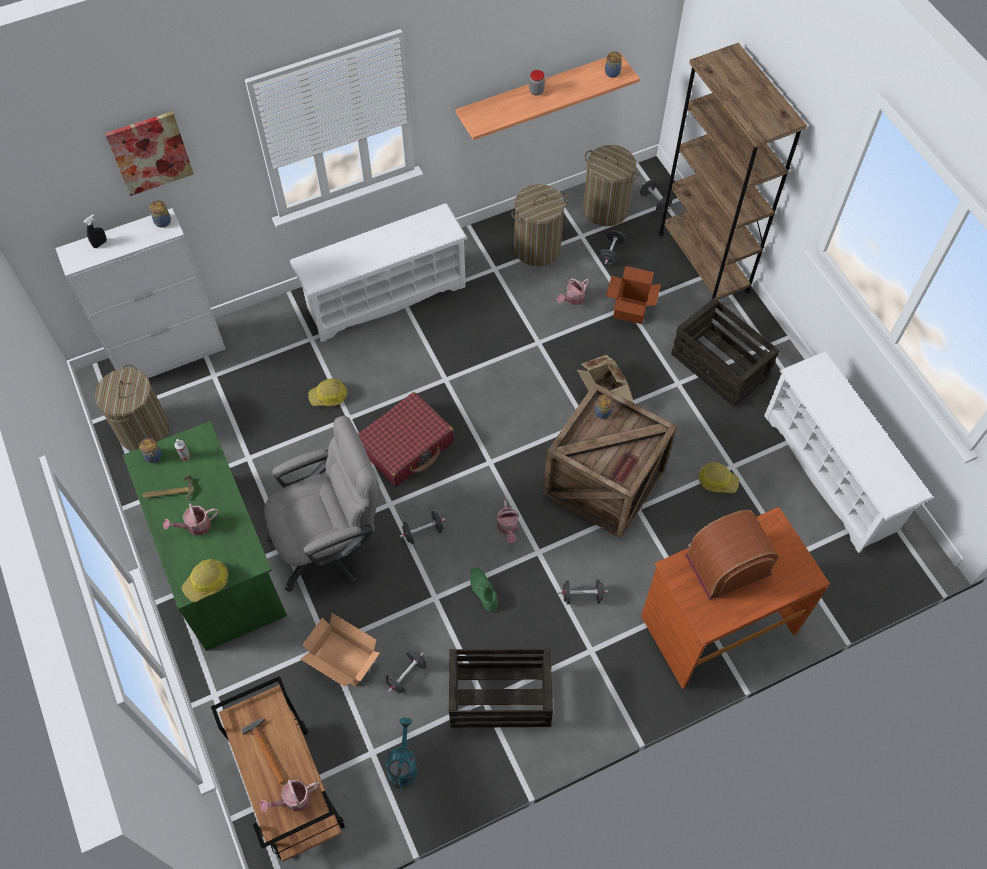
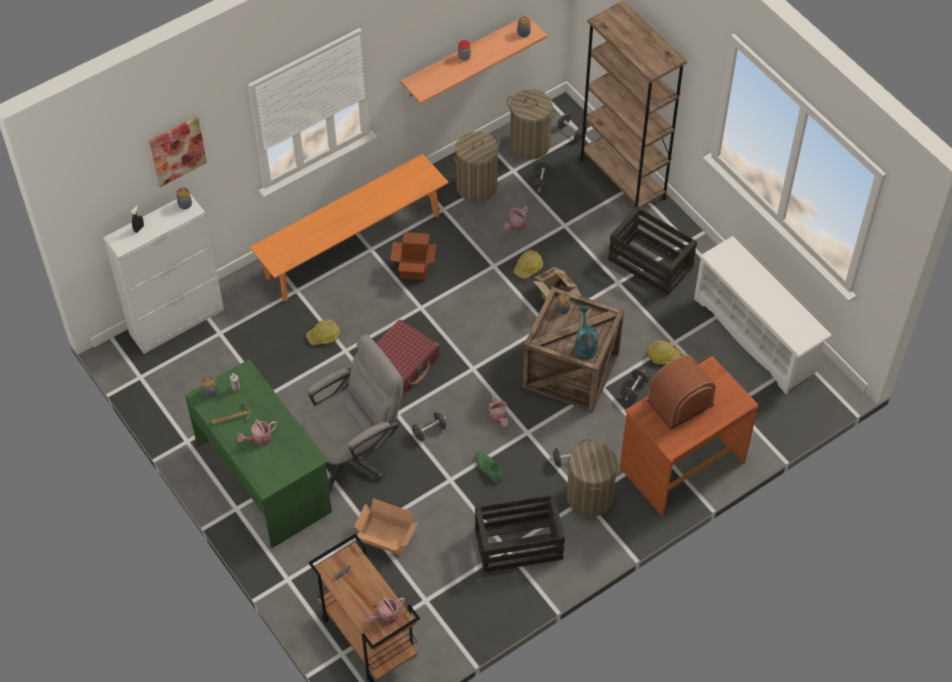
camera: 10 degrees left, 5 degrees down
(143, 430) = (171, 386): laundry basket -> laundry basket (589, 497)
(207, 582) = (280, 478): hard hat -> hard hat (528, 267)
(385, 296) = (353, 246): white shoe rack -> orange bench
(403, 763) = (451, 604): turquoise watering can -> turquoise watering can (585, 345)
(406, 676) = (440, 541): black dumbbell -> black dumbbell (634, 390)
(630, 310) = (567, 227): cardboard box -> cardboard box (414, 269)

